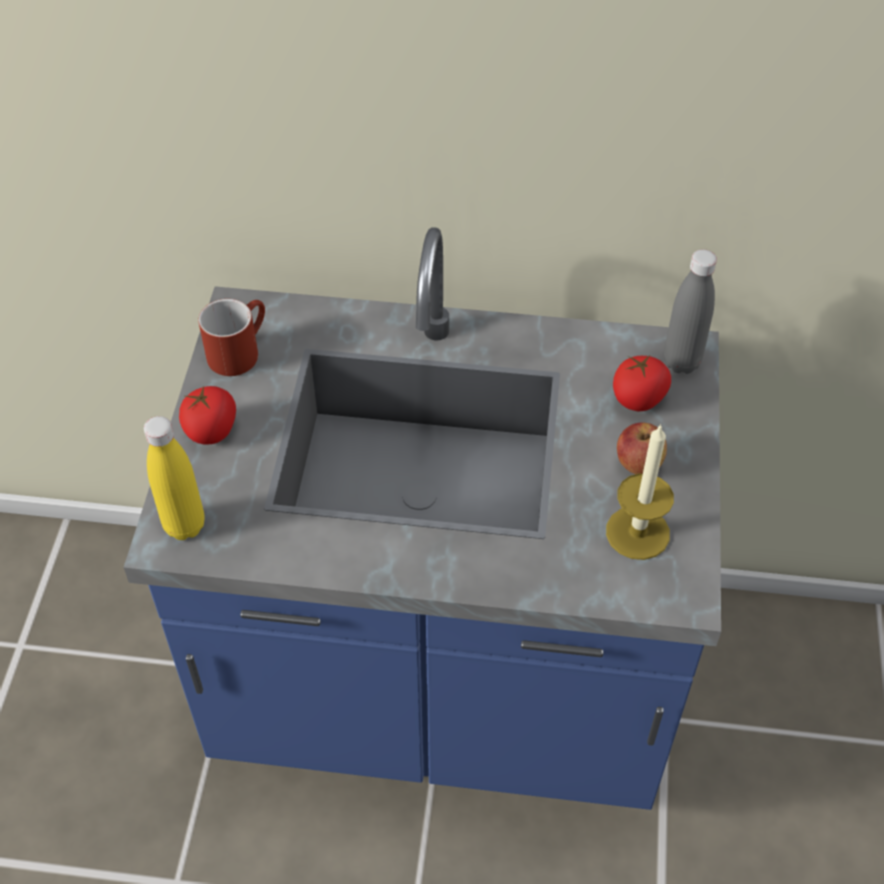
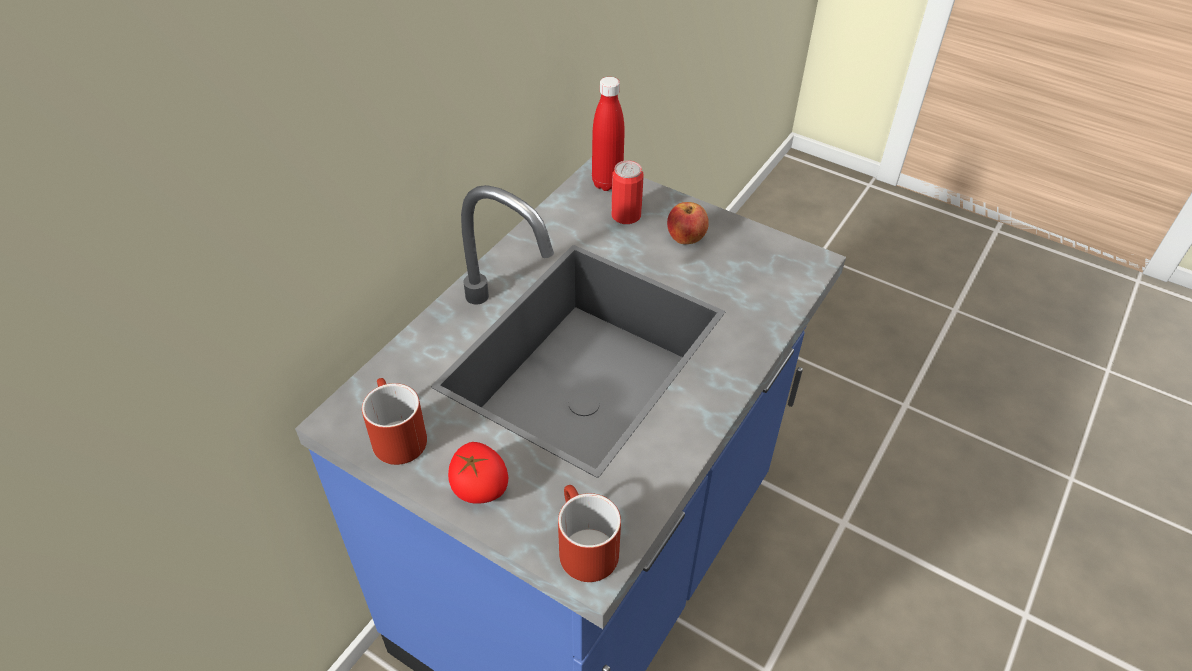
camera: 65 degrees left, 5 degrees down
(184, 525) = (582, 546): yellow bottle -> red mug
(637, 532) = (746, 262): candle -> none
(638, 398) = (626, 215): tomato -> can
(681, 362) = (607, 183): grey bottle -> red bottle

